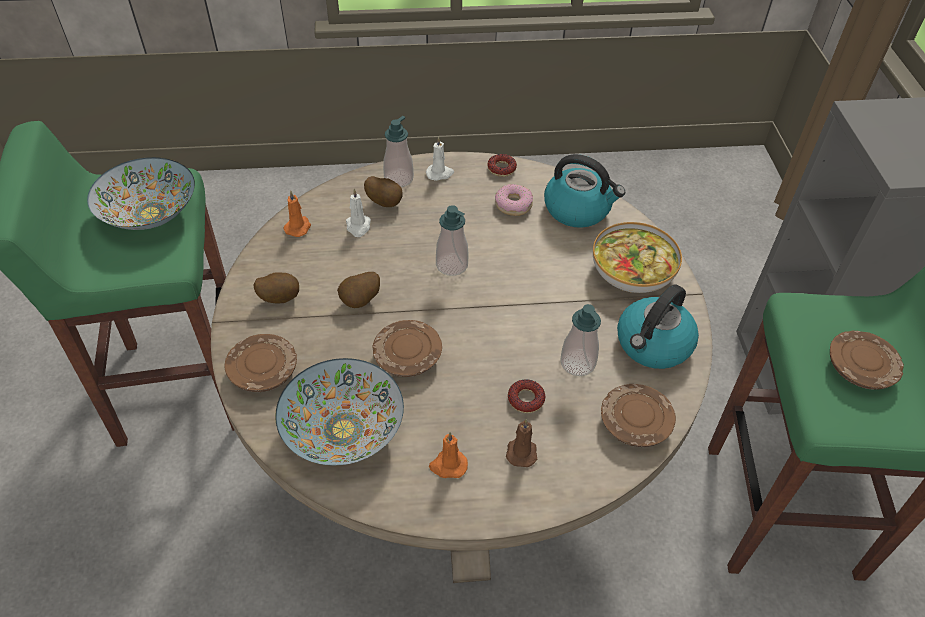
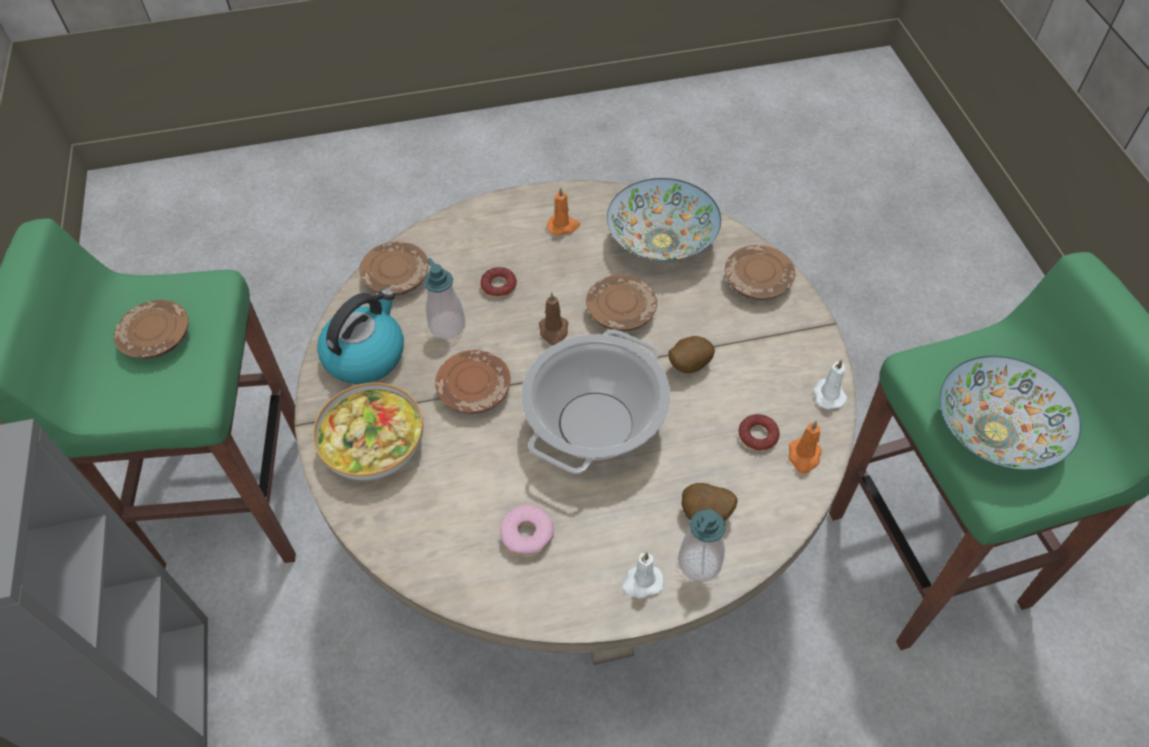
camera: 175 degrees right, 5 degrees up
(279, 298) = (779, 358): potato -> none
(358, 227) = (727, 468): white candle -> white candle (828, 394)
(452, 265) = (595, 425): soap dispenser -> cooking pot
(501, 168) = (550, 607): donut -> donut (758, 436)
(521, 451) = (501, 243): brown candle -> brown candle (553, 331)
(550, 303) = (475, 390): none -> brown plate
(578, 209) = (435, 539): kettle -> none

